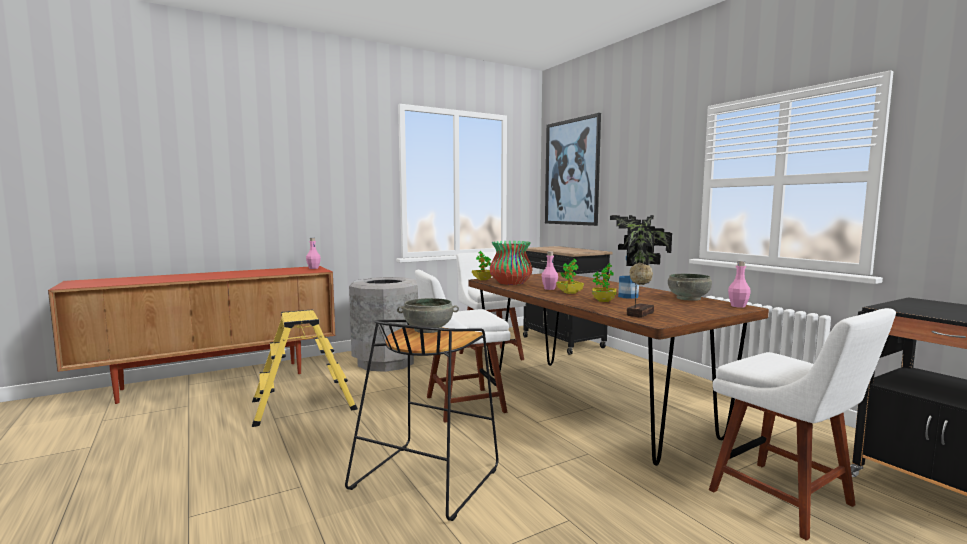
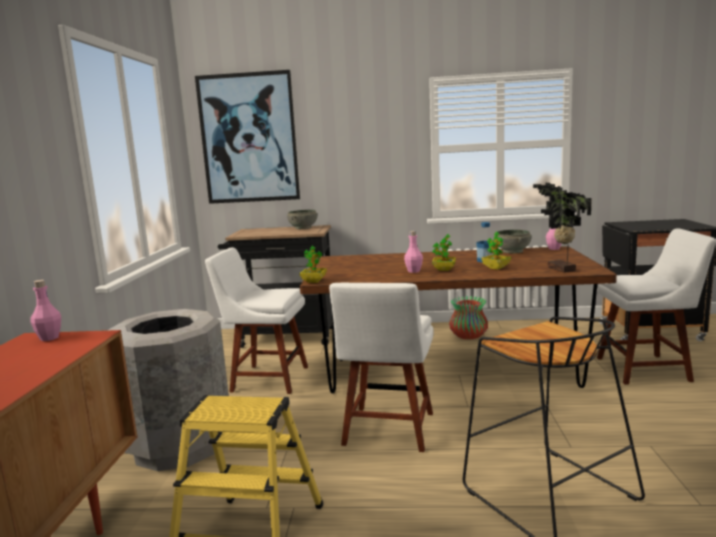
camera: 55 degrees left, 5 degrees up
(428, 329) = (521, 337): grey bowl -> grey bowl (303, 228)
(511, 283) = (361, 277): vase -> vase (468, 336)

